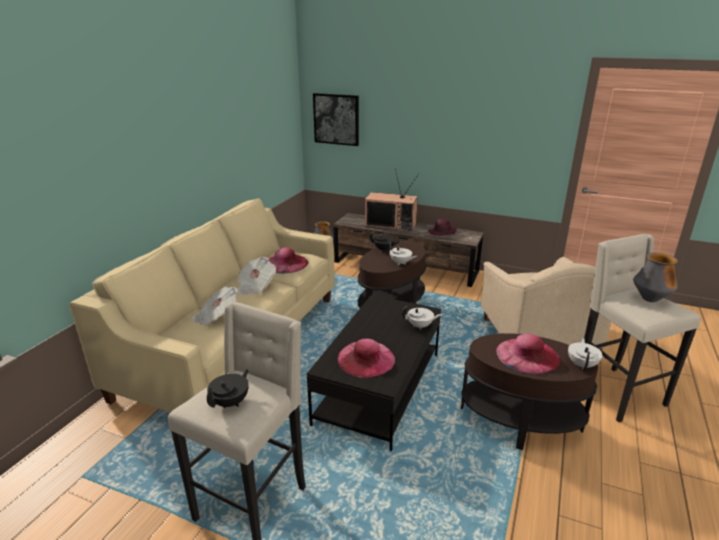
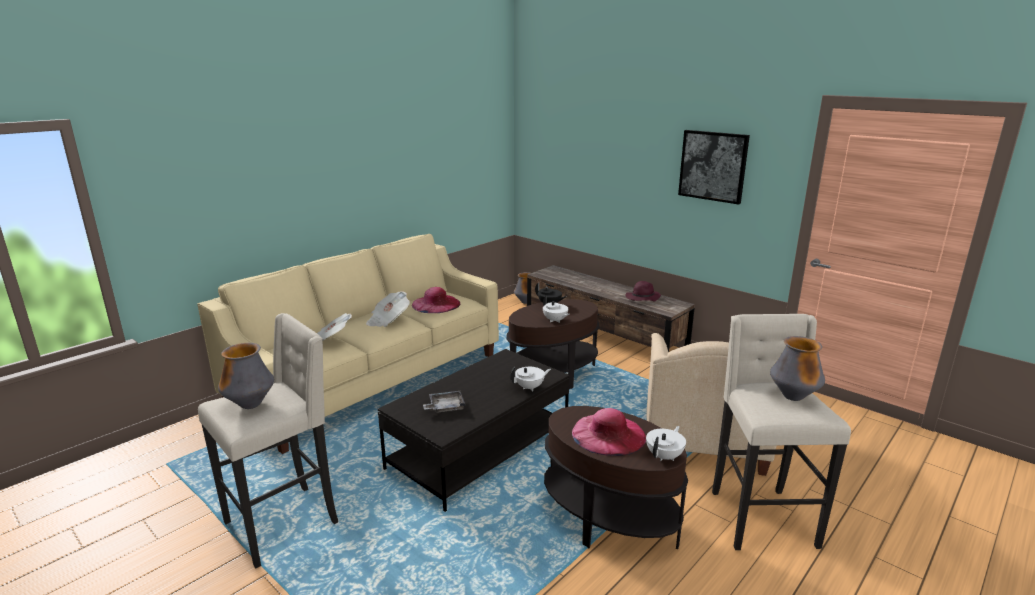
camera: 20 degrees right, 5 degrees down
(231, 402) = (250, 405): black teapot -> vase
(336, 119) = (546, 158): picture -> picture (713, 166)
(366, 359) = (445, 407): pink hat -> grey tray
(391, 224) = (591, 282): television -> none
(420, 326) = (530, 387): white teapot -> white teapot turned 45 degrees counterclockwise

